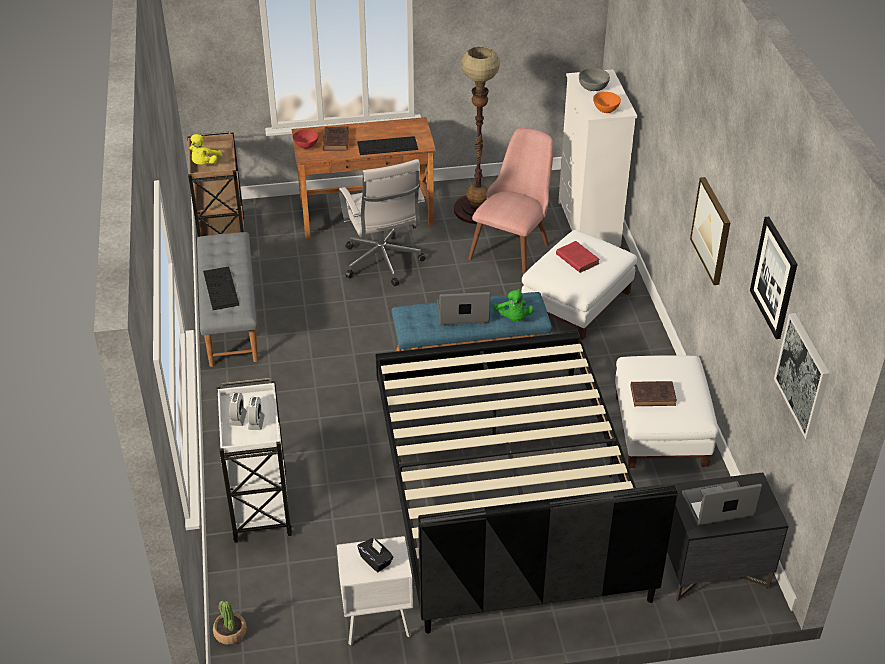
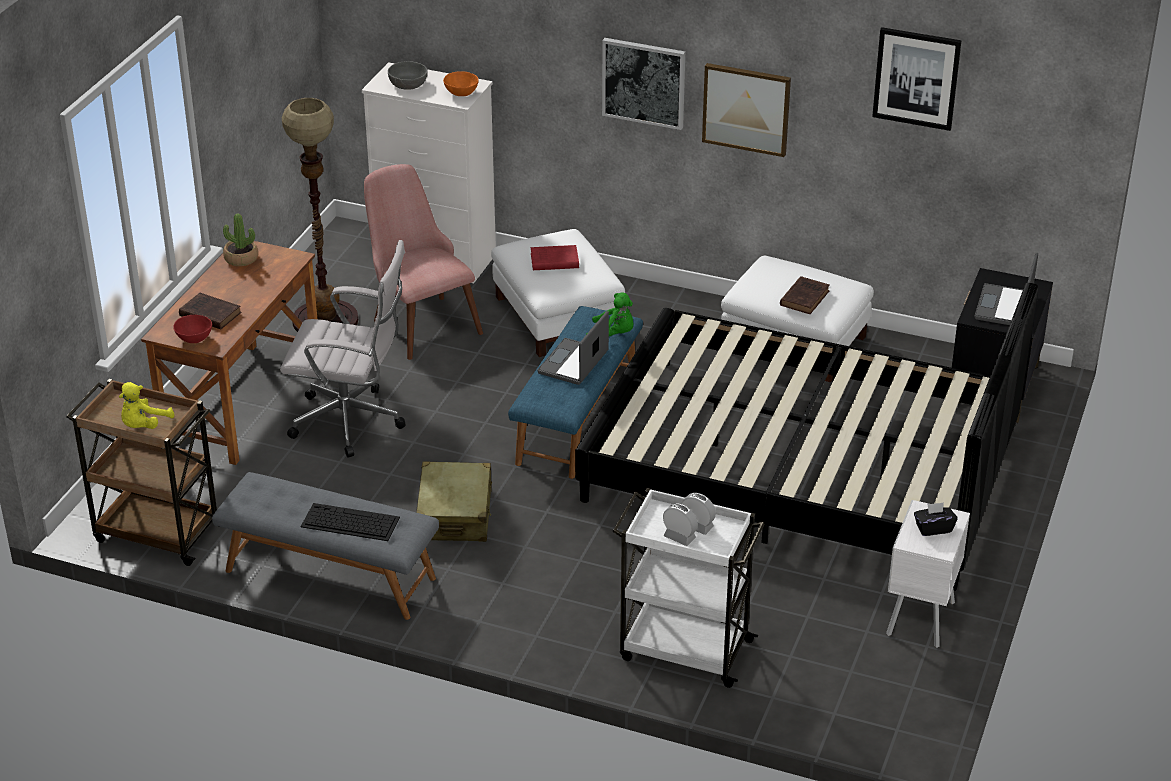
camera: 60 degrees left, 5 degrees down
(204, 164) = (144, 425): yellow plush toy -> yellow plush toy turned 75 degrees clockwise
(230, 632) = (862, 731): potted plant -> potted plant (241, 259)
(325, 344) = (455, 514): none -> beige suitcase
(388, 145) = (266, 281): keyboard -> none
(803, 375) = (1013, 134): picture -> picture (644, 82)

